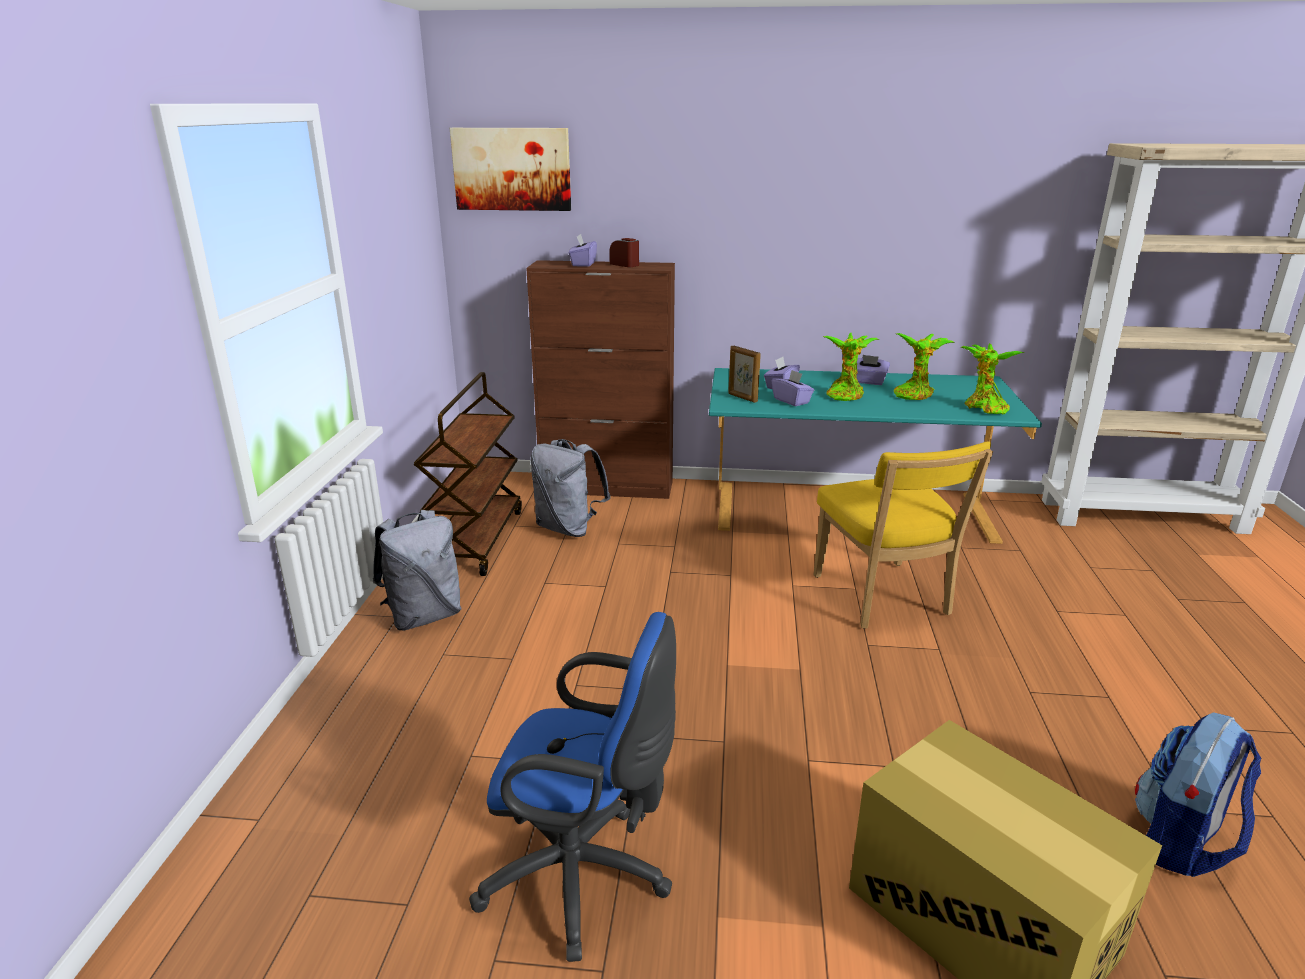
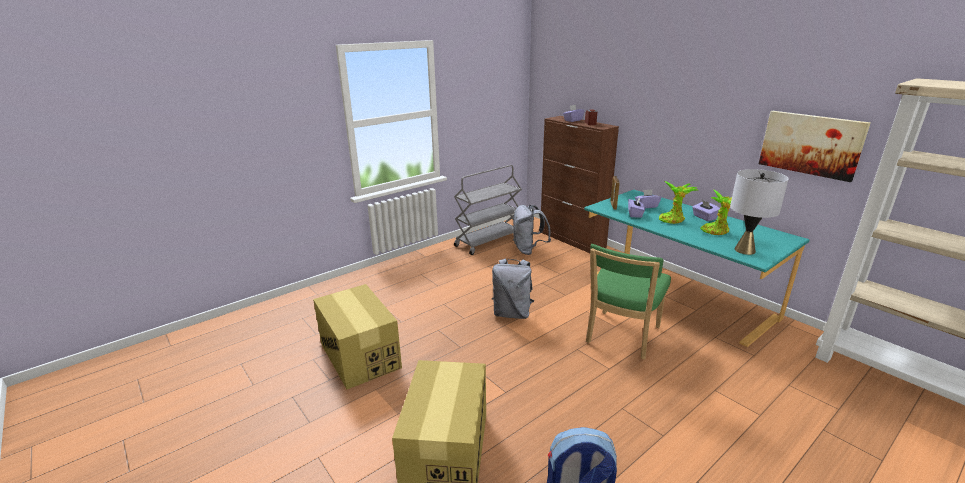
camera: 45 degrees right, 0 degrees up
(424, 616) = (433, 260): grey backpack -> grey backpack (512, 313)
(476, 540) = (488, 241): brown cart -> grey cart
(512, 169) = (557, 69): picture -> picture (811, 144)
(583, 878) = (360, 356): blue office chair -> cardboard box
(883, 598) = (621, 336): yellow chair -> green chair
(983, 408) = (744, 250): potted plant -> grey table lamp

